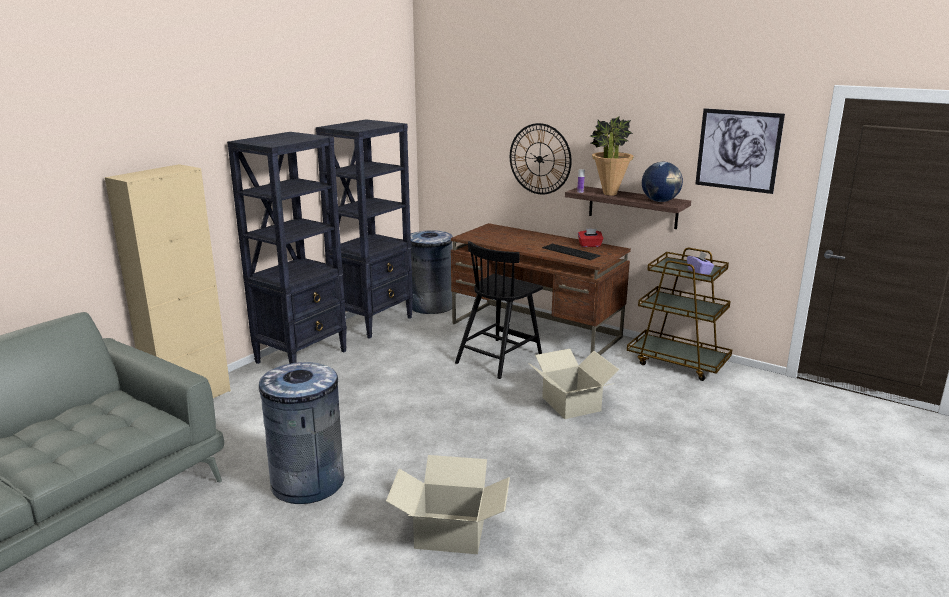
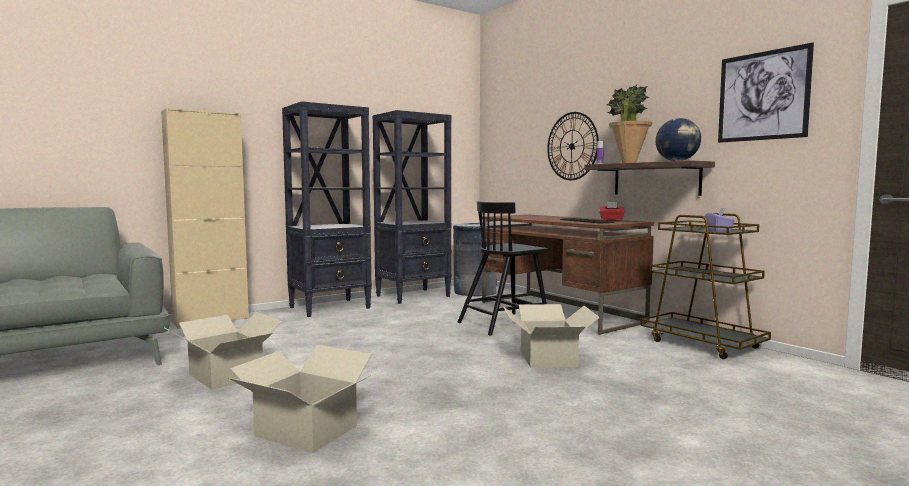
camera: 20 degrees right, 15 degrees down
(307, 482) = (226, 375): grey trash can -> cardboard box

